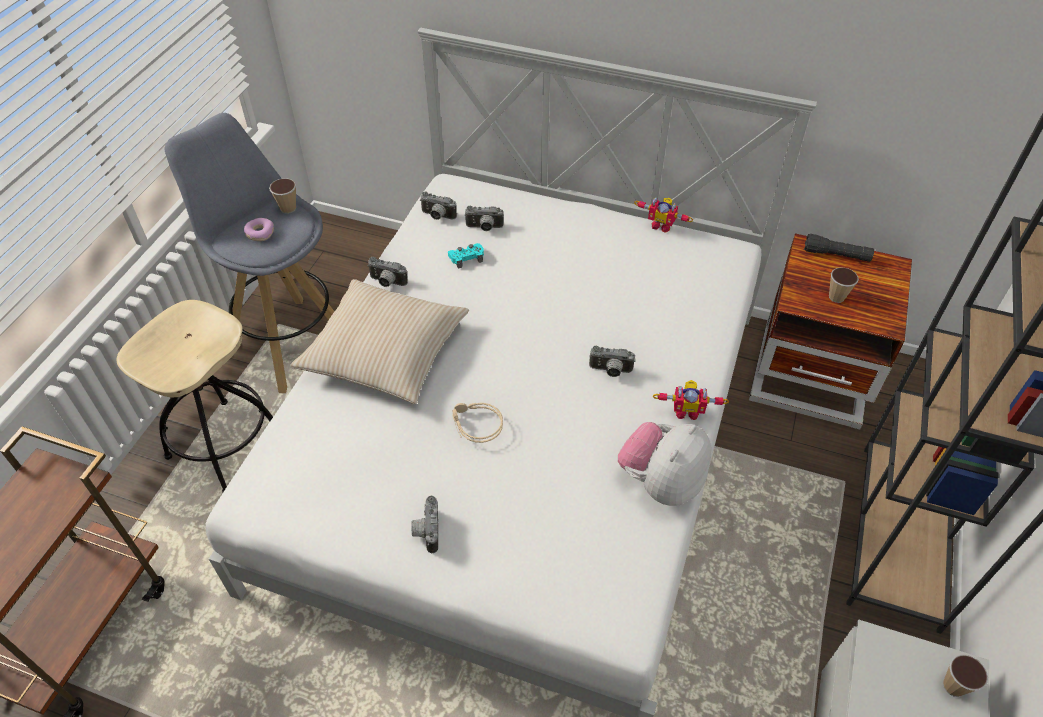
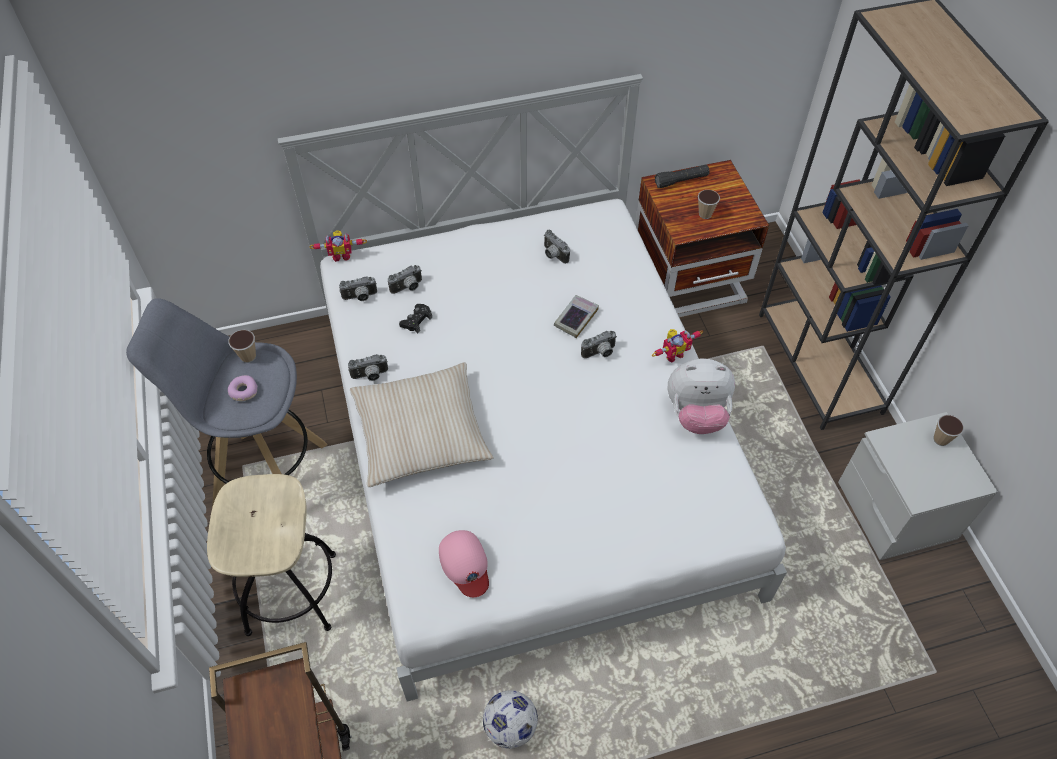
camera: 35 degrees left, 5 degrees up
(292, 682) = (510, 726): none -> football
(314, 484) = (465, 564): none -> pink cap
(426, 531) = (573, 545): camera -> camera (553, 255)
(466, 258) = (416, 321): turquoise game controller -> black game controller
(475, 425) = (542, 449): beige headphones -> none
(614, 328) = (576, 318): none -> book
(661, 225) = (542, 217): toy robot -> toy robot (341, 255)
(661, 482) = (696, 414): plush toy -> plush toy turned 90 degrees counterclockwise

